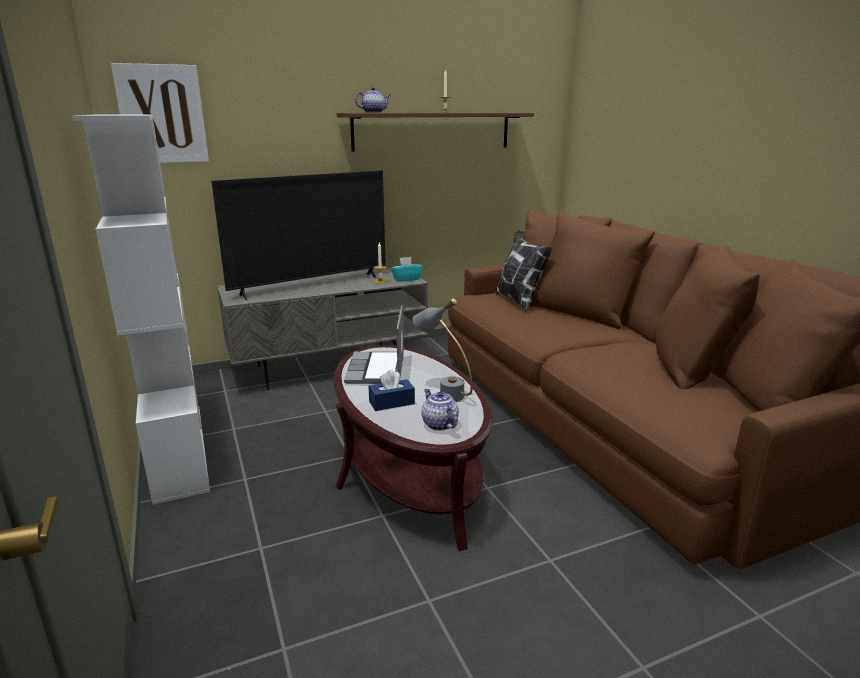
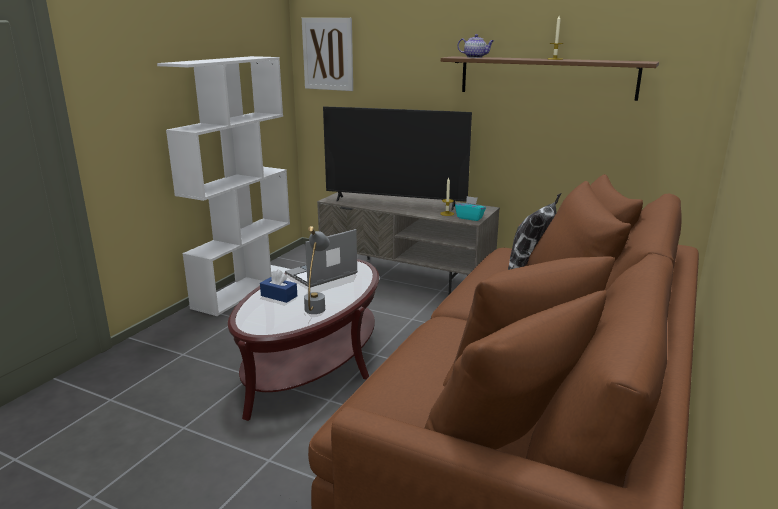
camera: 50 degrees right, 0 degrees up
(439, 424) = (267, 319): teapot -> none

